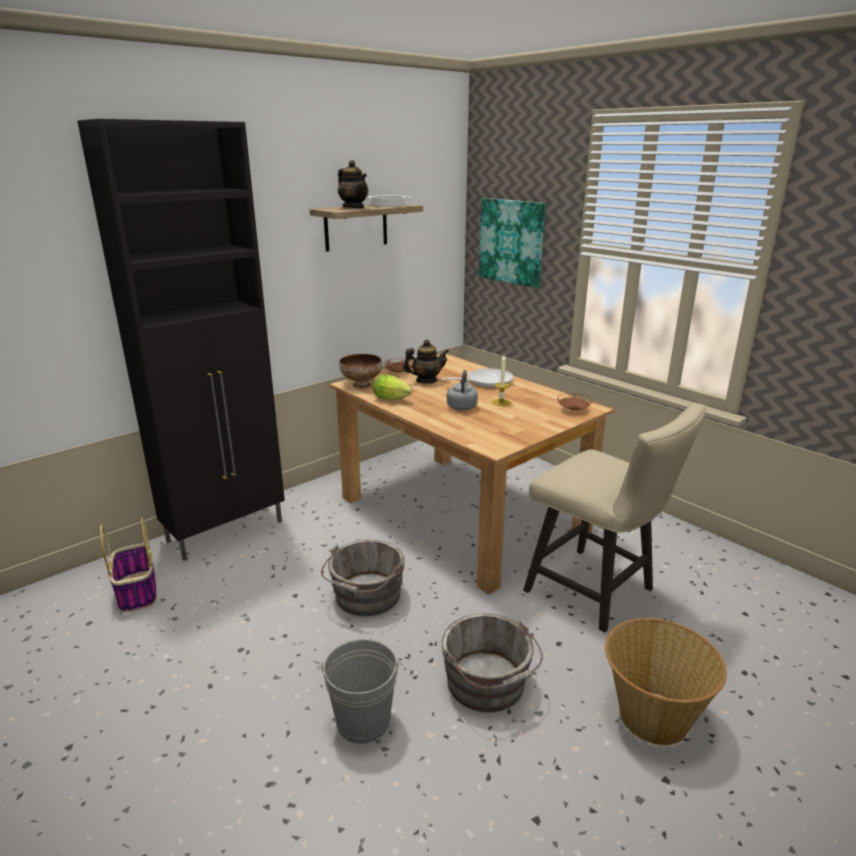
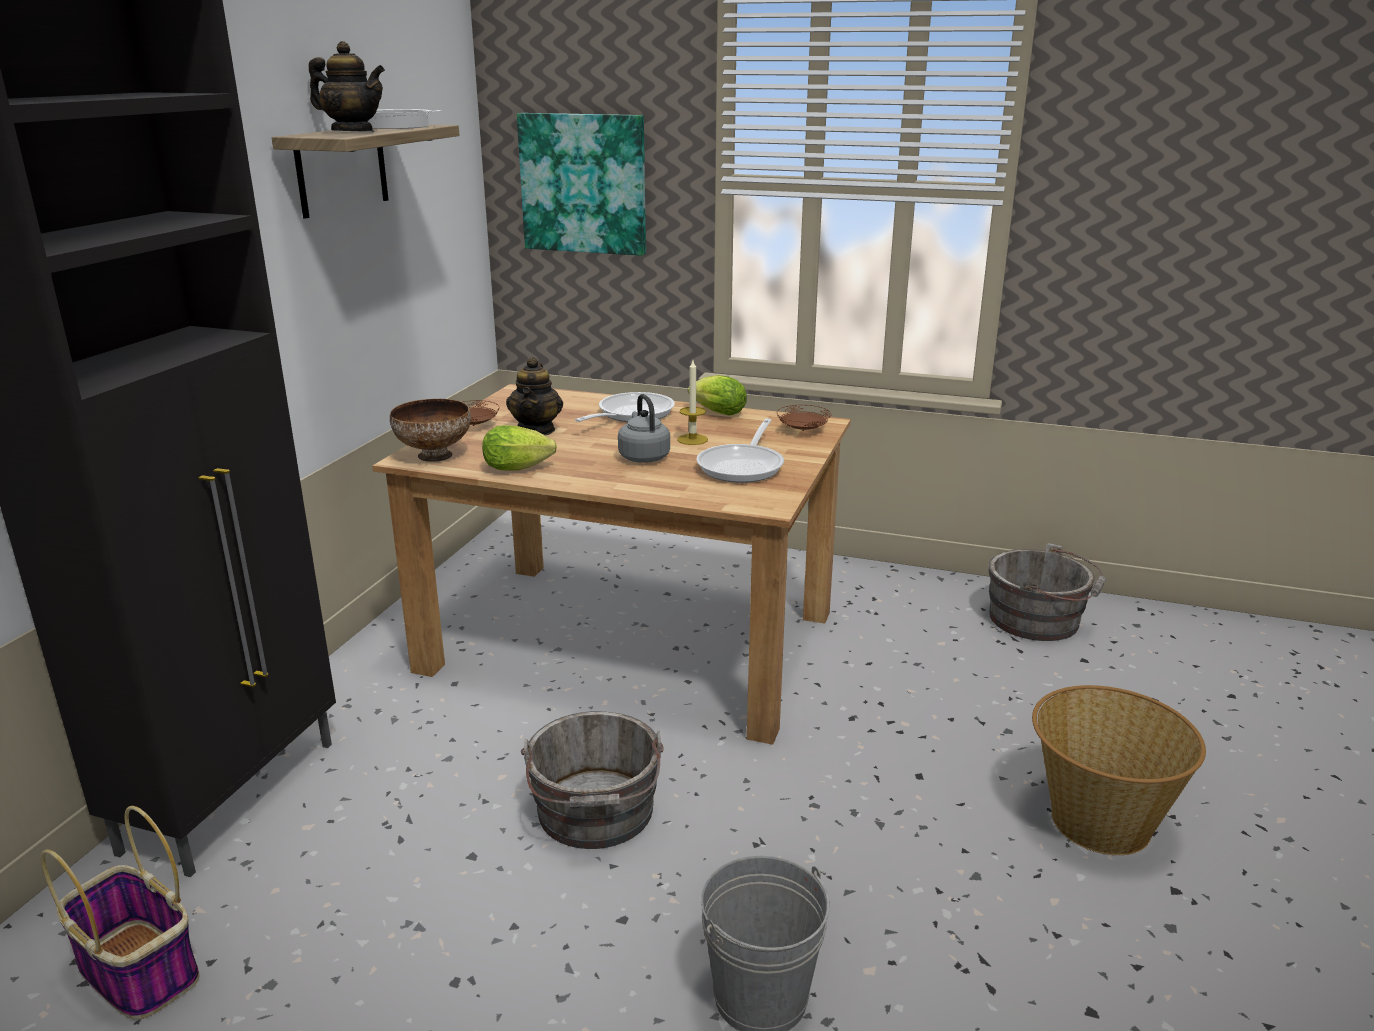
camera: 30 degrees left, 0 degrees up
(426, 381) = (537, 430): teapot -> teapot turned 135 degrees clockwise
(488, 685) = (883, 868): grey bucket -> grey bucket (1039, 621)
(510, 423) = (743, 466): none -> frying pan
(534, 389) = (715, 412): none -> lettuce
(597, 593) = (907, 693): beige chair -> none

